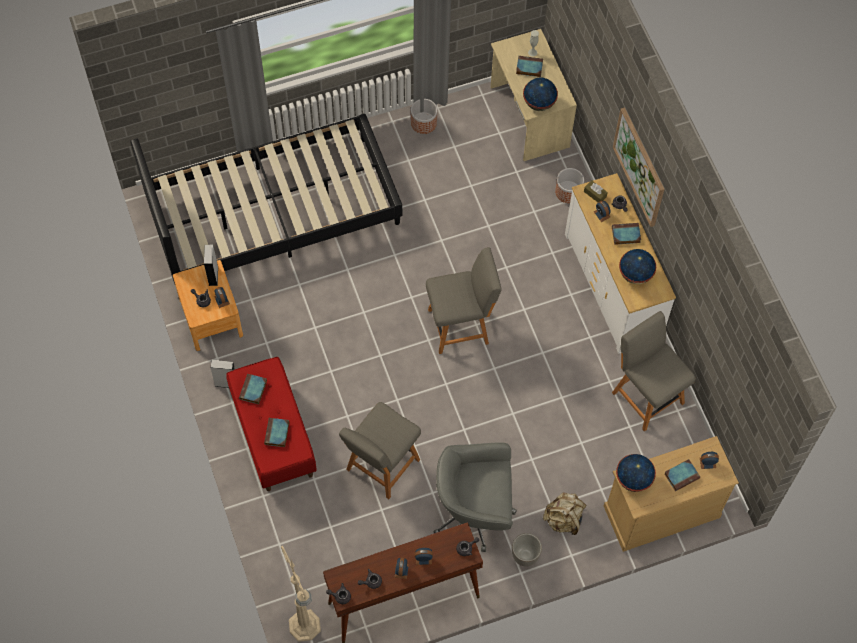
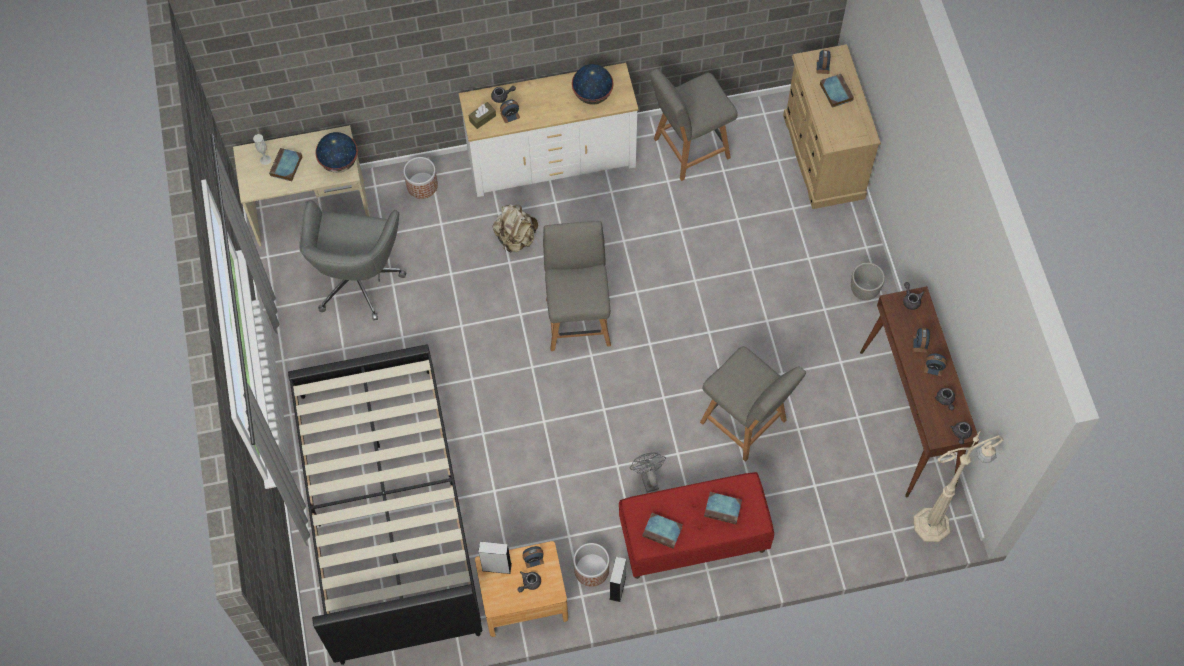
camera: 80 degrees left, 0 degrees up
(322, 395) = (648, 478): none -> grey fan
(424, 123) = (293, 325): planter -> planter (591, 569)
(474, 511) = (808, 334): grey office chair -> grey office chair (358, 278)
(564, 519) = (824, 248): beige backpack -> beige backpack (515, 238)
(625, 235) = (541, 97): book -> none
(633, 479) = (836, 136): globe -> none
(639, 167) = (490, 42): picture -> none

